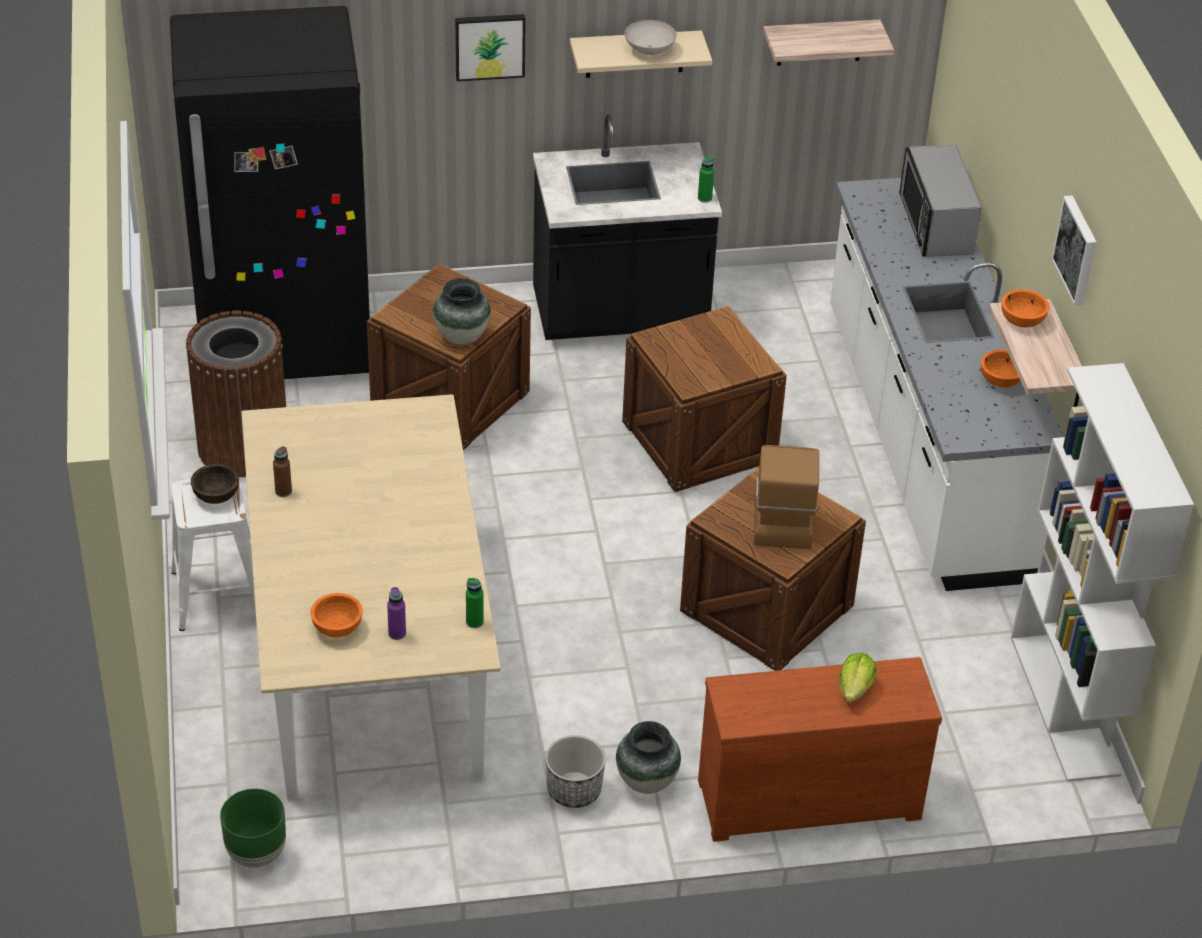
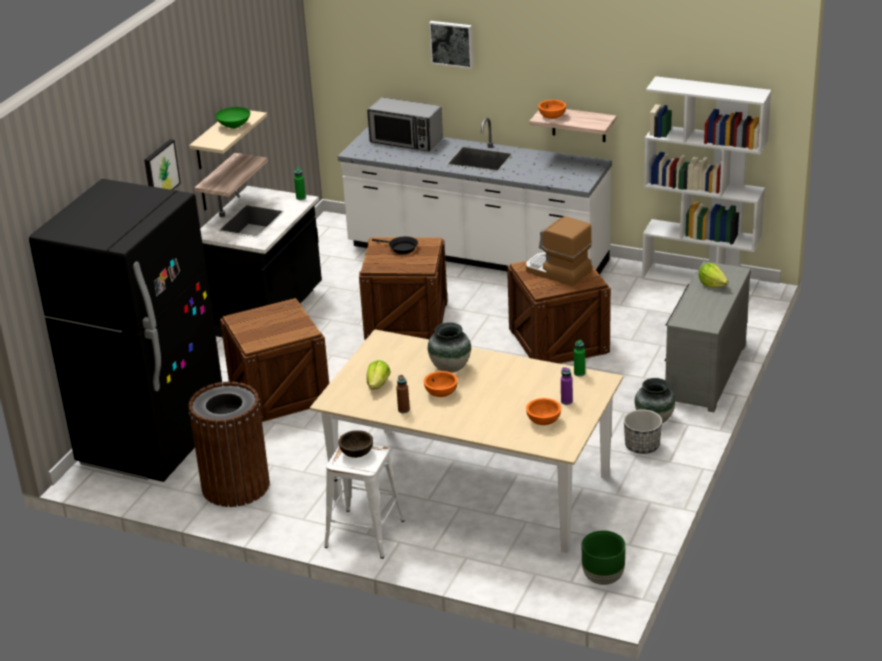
camera: 55 degrees left, 10 degrees down
(325, 448) = (378, 385): none -> lettuce
(462, 336) = (301, 327): vase -> vase (450, 368)
(648, 50) = (233, 126): white bowl -> green bowl
(721, 344) = (401, 248): none -> black frying pan
(807, 795) = (703, 373): brown dresser -> grey dresser
(820, 42) = (273, 89): shelf -> shelf (216, 183)
(1001, 380) = (548, 161): orange bowl -> orange bowl (441, 393)
(1077, 250) = (564, 58): picture -> picture (452, 43)

